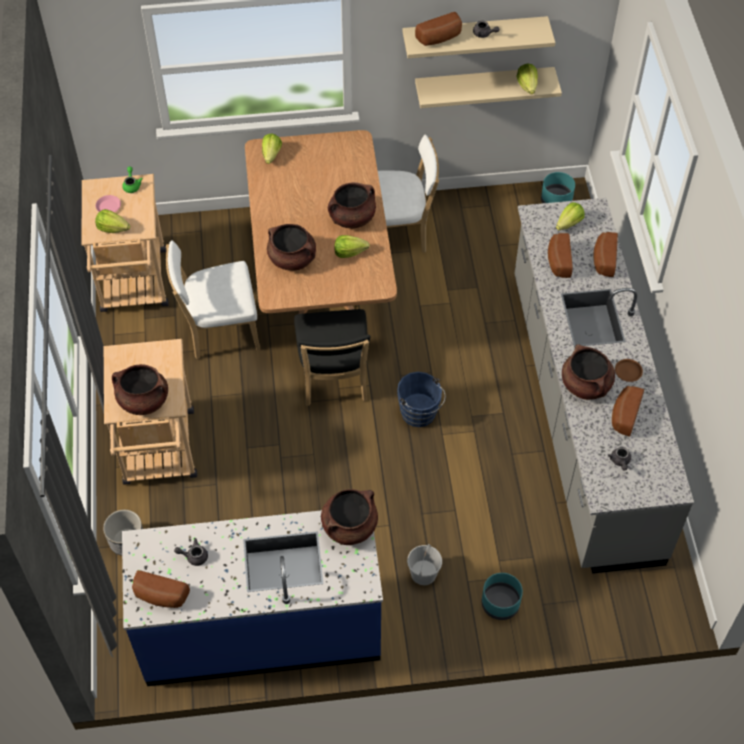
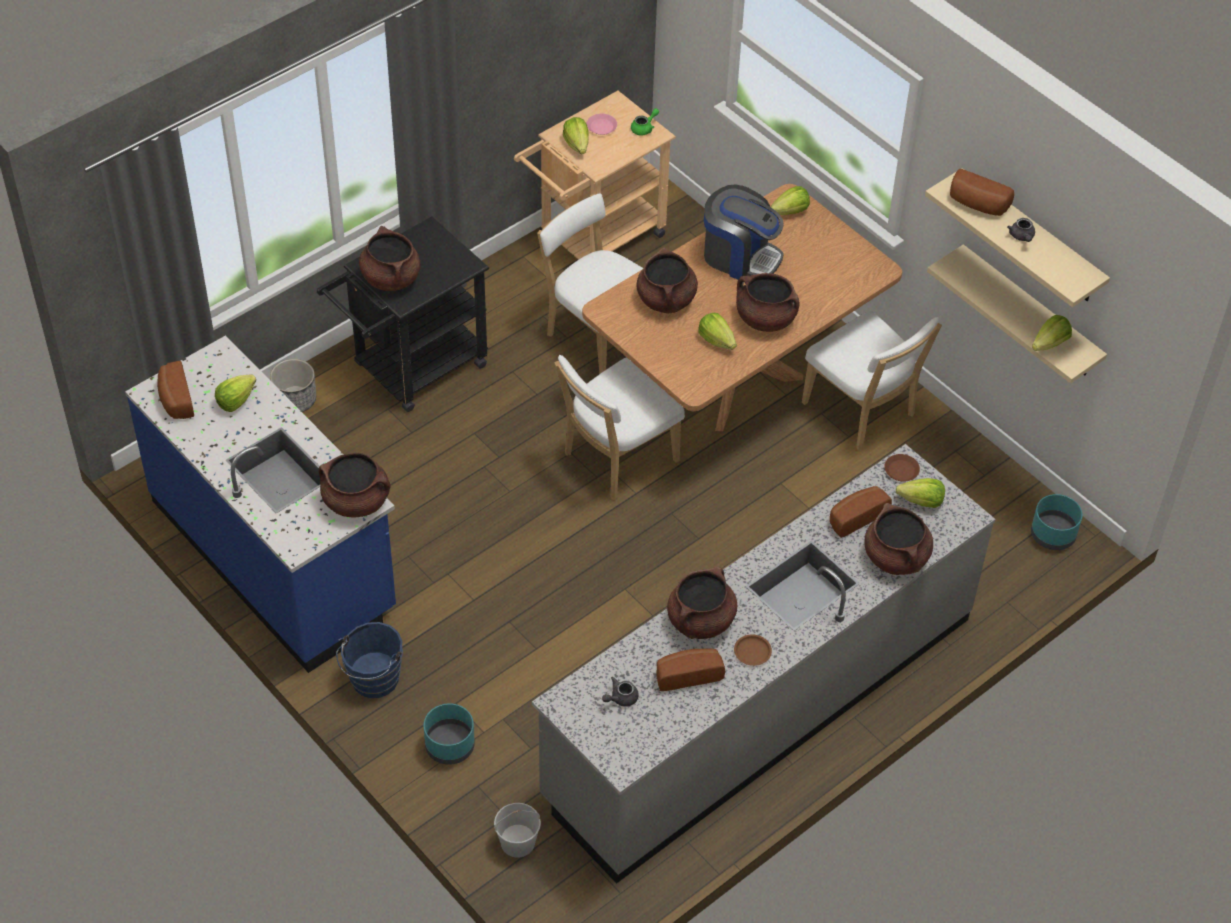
camera: 55 degrees right, 5 degrees down
(159, 454) = (411, 370): beige cart -> black cart
(194, 556) = (236, 400): grey teapot -> lettuce
(287, 201) = (740, 256): none -> coffee machine
(333, 380) = (616, 459): black chair -> white chair
(420, 415) = (633, 556): blue bucket -> blue bucket (372, 681)
(423, 574) = (436, 659): white bucket -> white bucket (517, 842)
(537, 219) = (901, 470): none -> brown plate
(603, 260) = (896, 557): bread -> brown cooking pot

